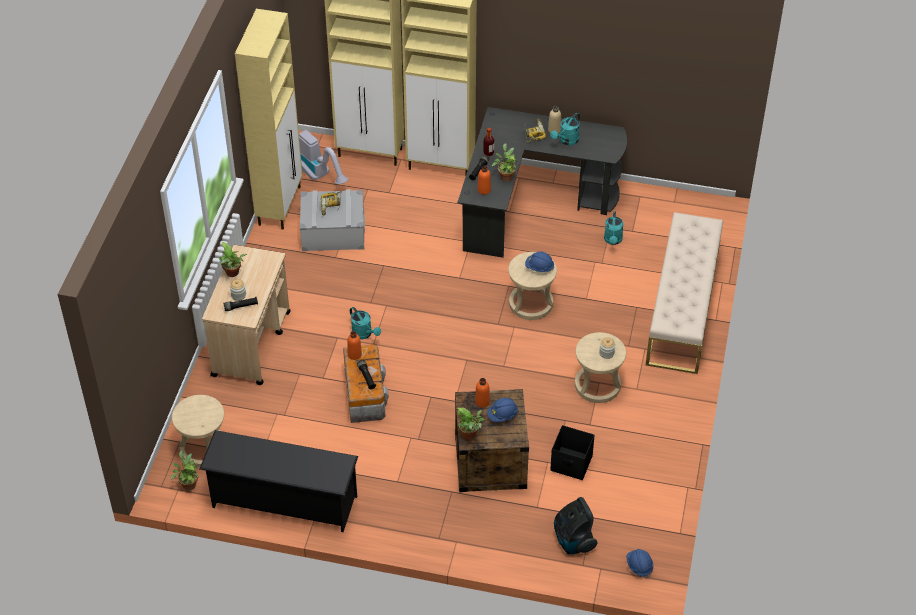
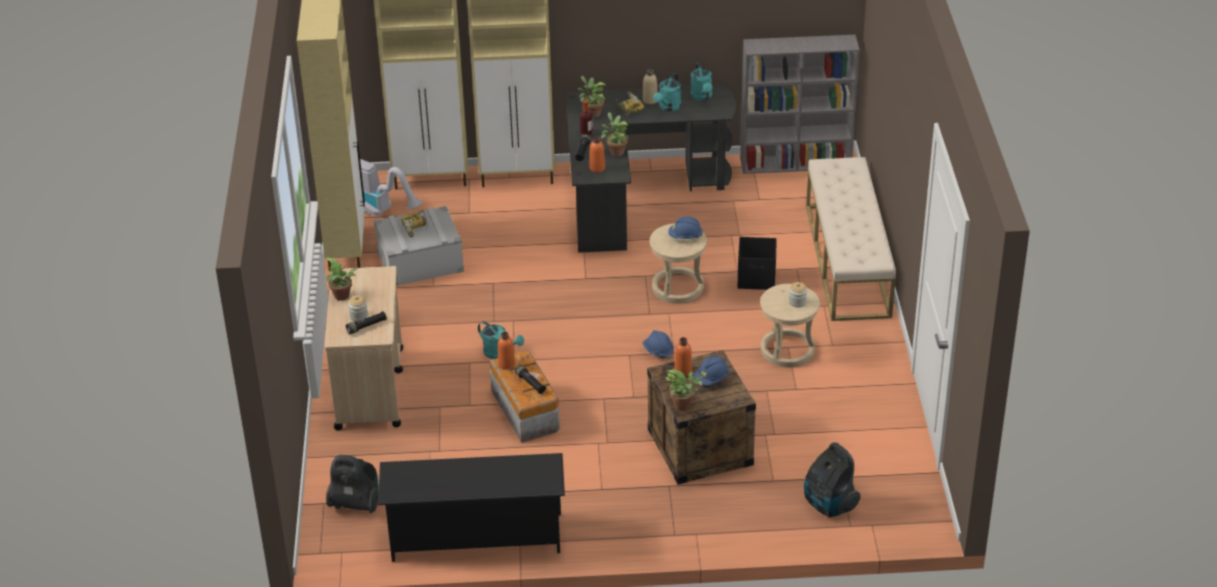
camera: 15 degrees left, 10 degrees down
(188, 484) = (352, 544): potted plant -> potted plant (592, 113)
(203, 448) = (356, 504): beige stool -> vacuum cleaner
(571, 464) = (793, 431): black storage box -> black storage box (757, 279)
(613, 240) = (742, 212): turquoise watering can -> turquoise watering can (702, 97)
(639, 566) = (913, 513): blue hard hat -> blue hard hat (658, 351)
(678, 201) = (796, 163): none -> grey bookcase

